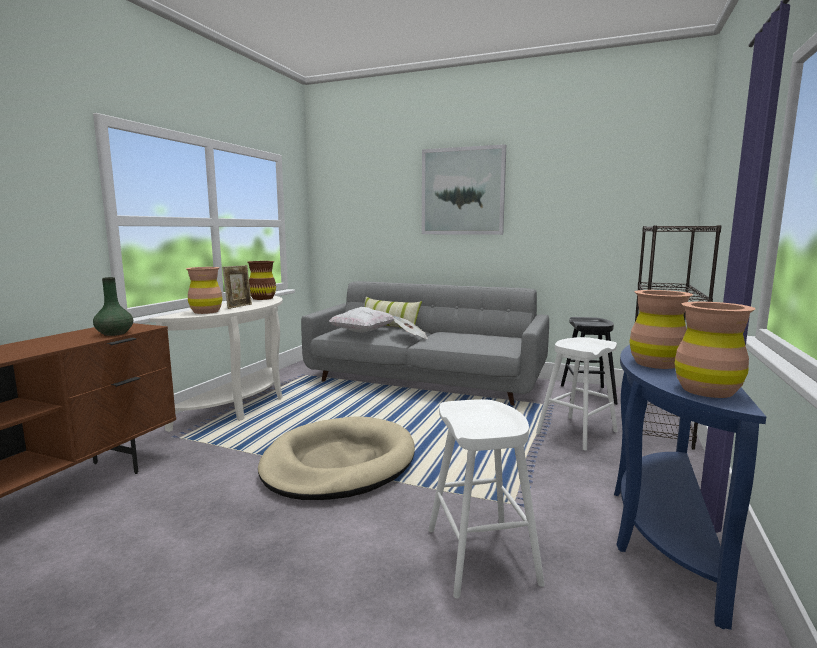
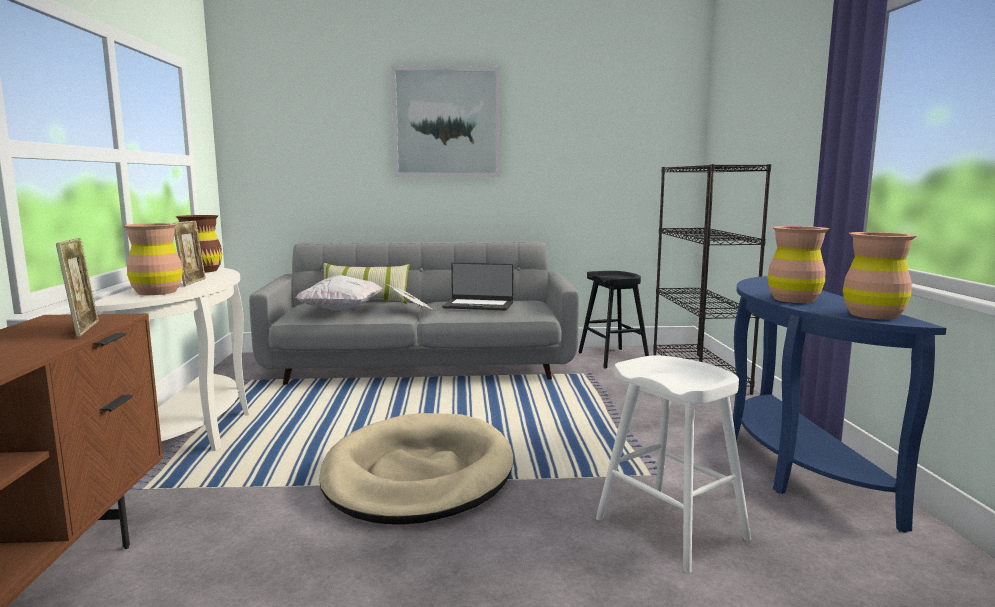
camera: 25 degrees left, 0 degrees up
(114, 333) = (84, 329): green vase -> picture frame
(462, 338) = (478, 305): none -> laptop
(576, 432) = (640, 396): white stool -> none

